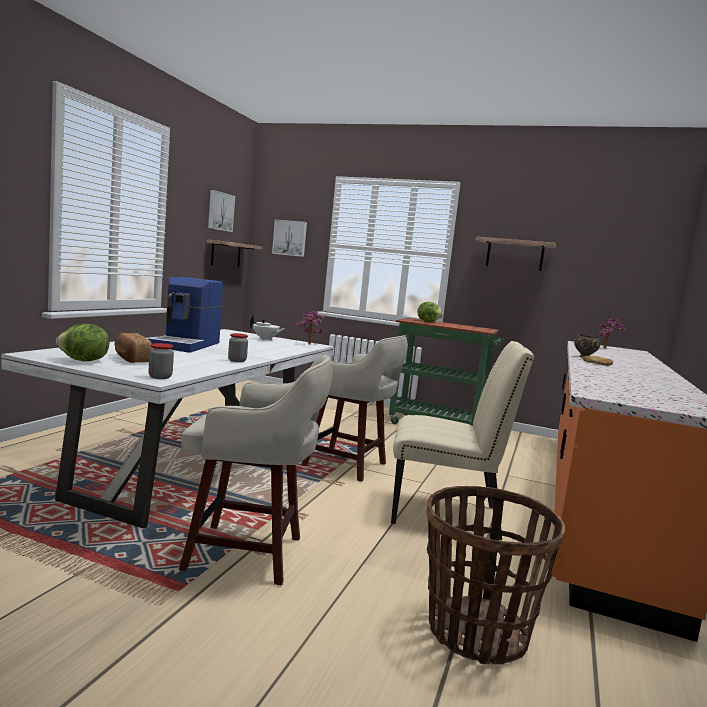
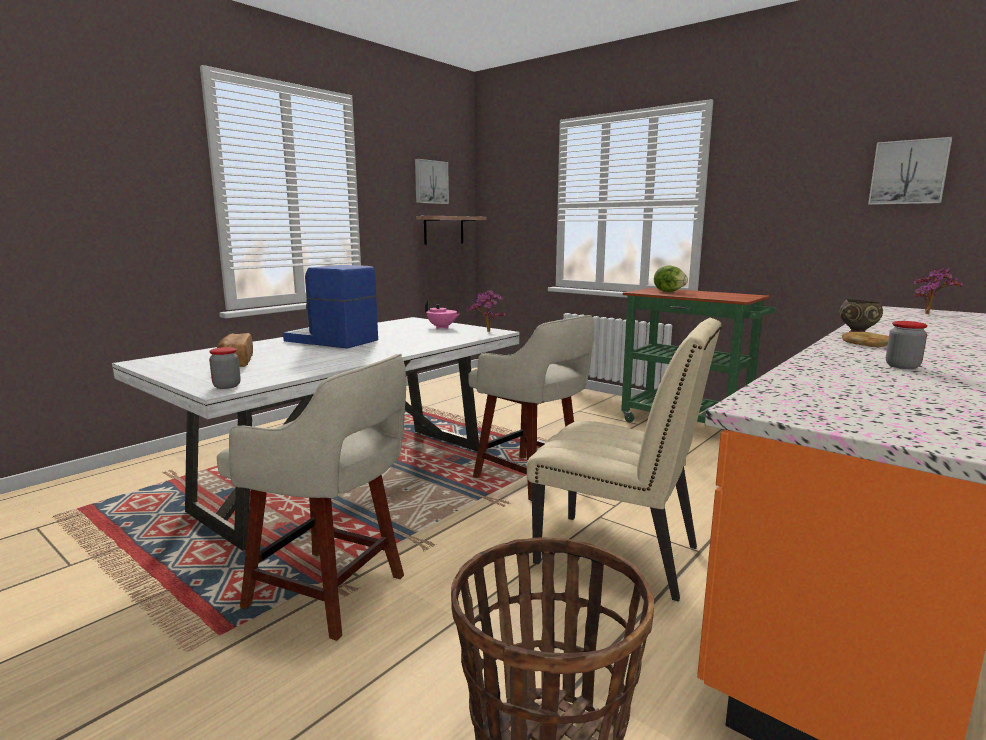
camera: 20 degrees right, 5 degrees up
(83, 361) = (178, 368): lettuce -> none
(187, 345) = (331, 341): coffee machine -> coffee machine turned 90 degrees clockwise
(237, 361) = (357, 359): jar -> jar (902, 366)
(265, 339) = (442, 327): white teapot -> pink teapot
(290, 238) = (515, 203): picture -> picture (909, 172)
(514, 255) = (793, 189): shelf -> none

